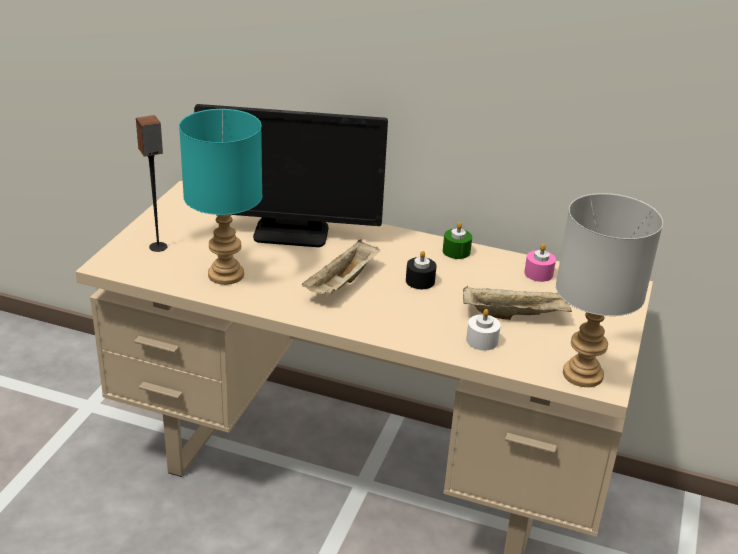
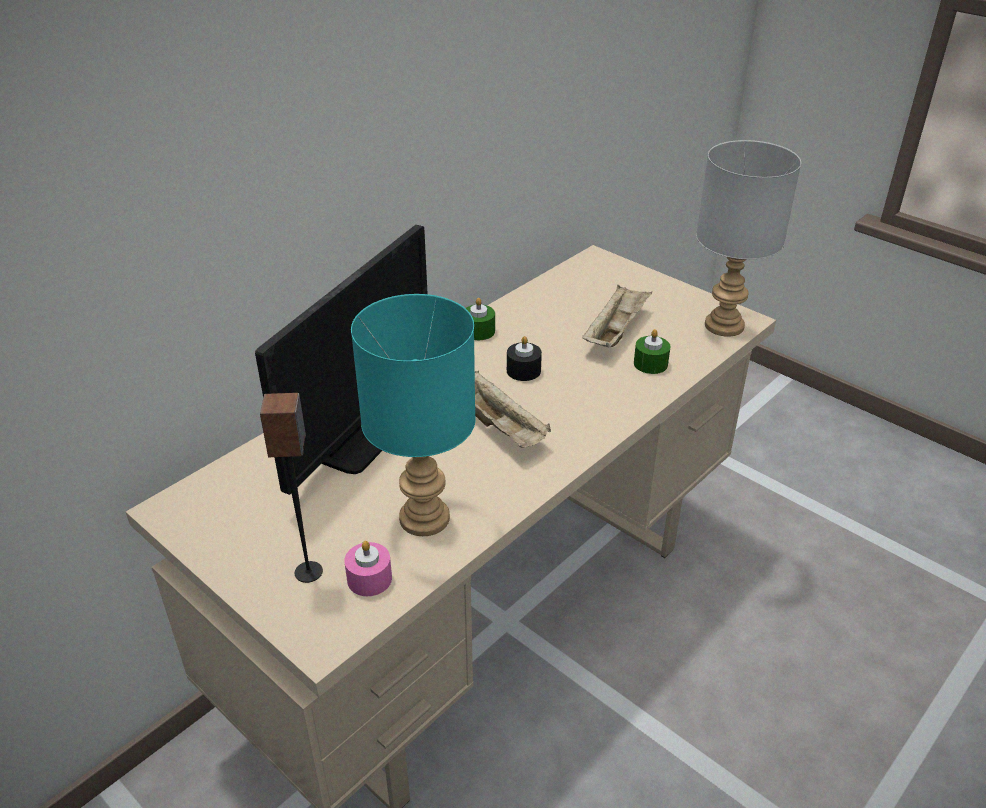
camera: 65 degrees left, 5 degrees up
(482, 340) = (650, 364): white candle -> green candle
(538, 273) = (549, 296): pink candle -> pink candle (369, 579)

